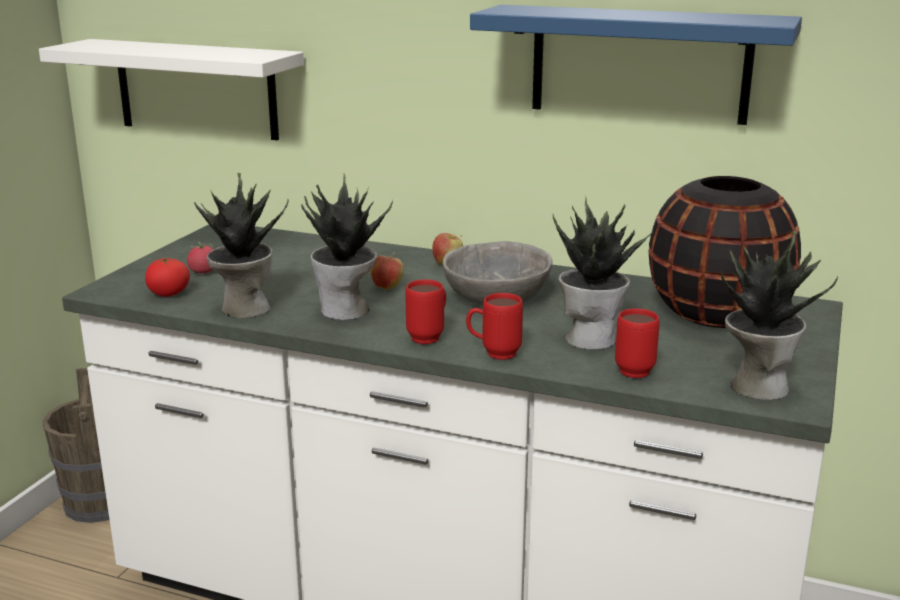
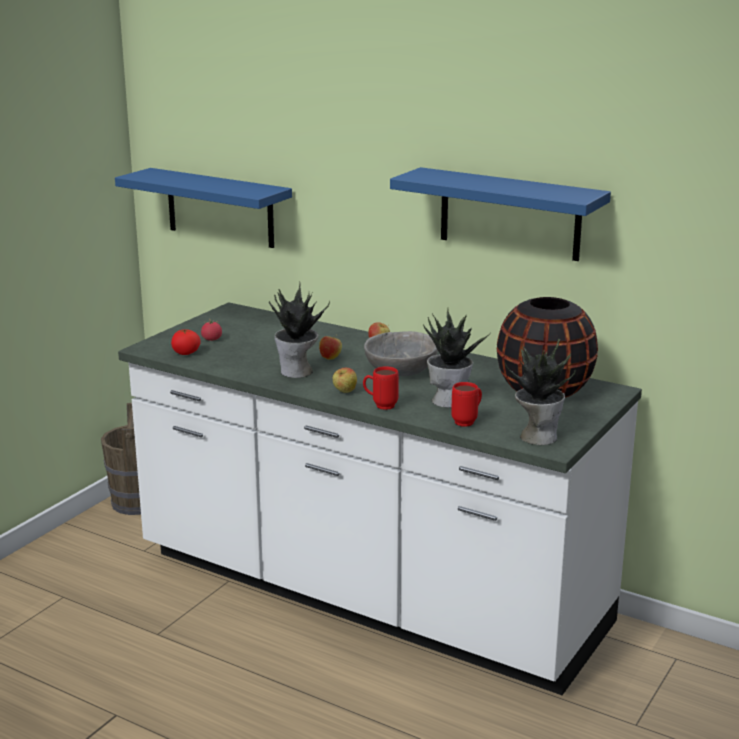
camera: 10 degrees right, 0 degrees up
(196, 89) = (220, 208): white shelf -> blue shelf
(243, 309) = (231, 366): potted plant -> none
(430, 336) = (344, 392): red mug -> apple

